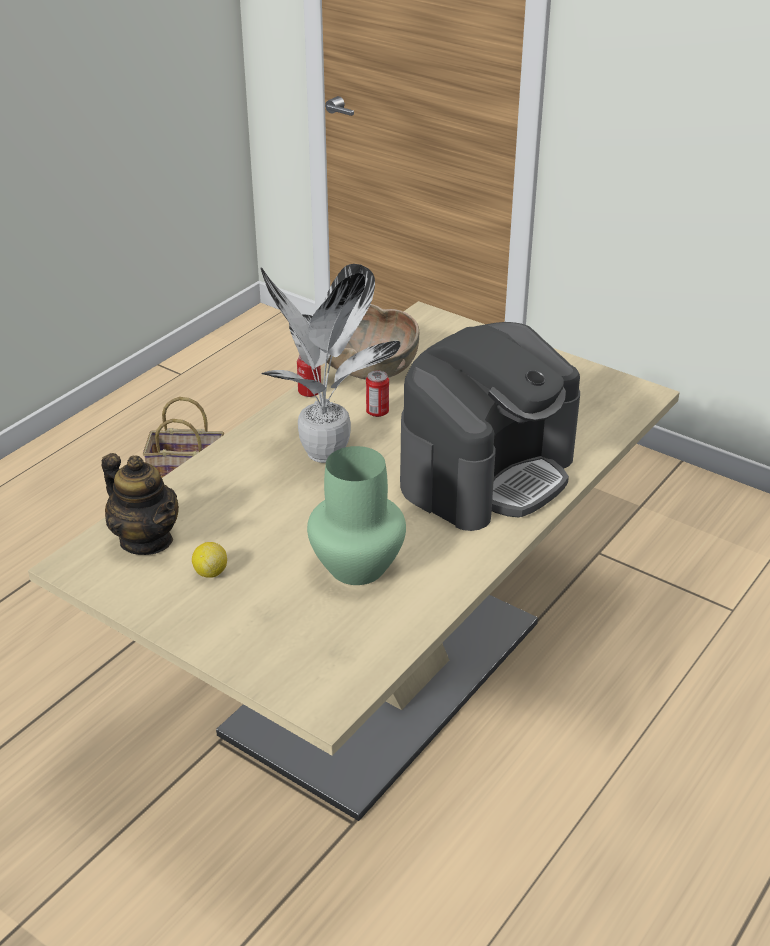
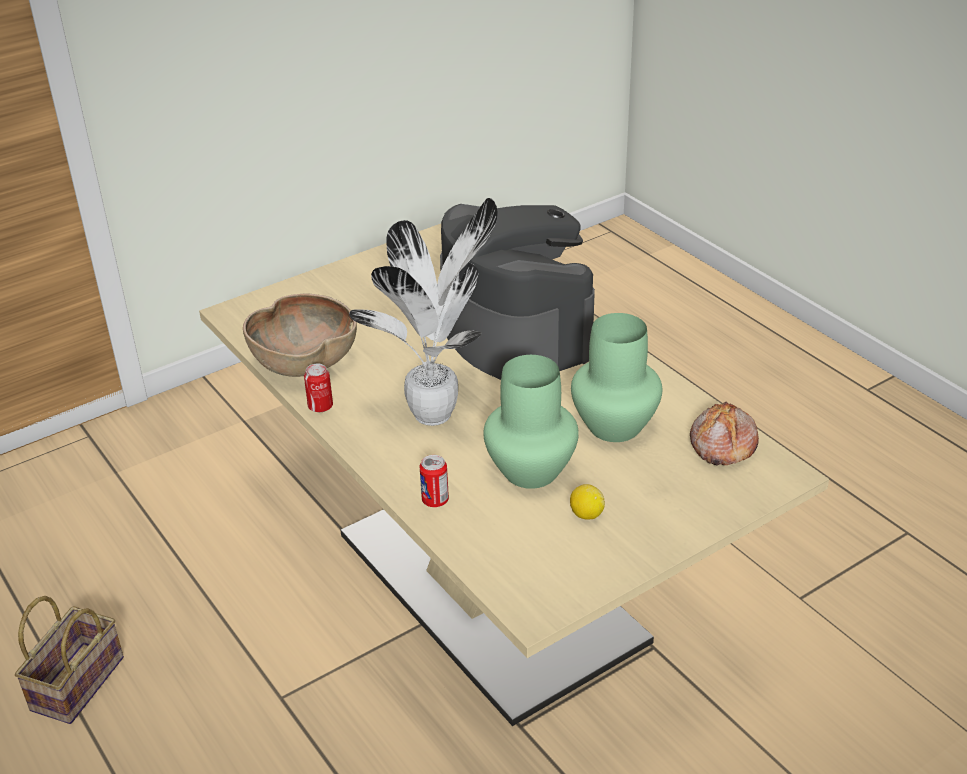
camera: 70 degrees left, 0 degrees up
(146, 540) = (516, 552): teapot -> none
(262, 525) = (529, 471): none -> green vase
(357, 649) = (721, 445): none -> bread
(377, 412) = (385, 372): can -> can (435, 500)

